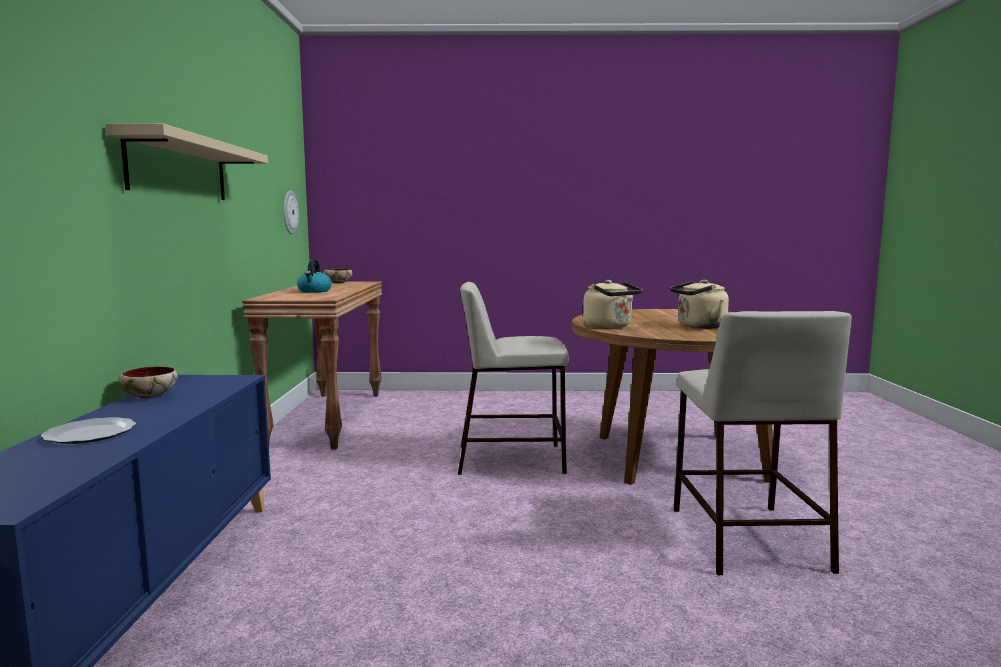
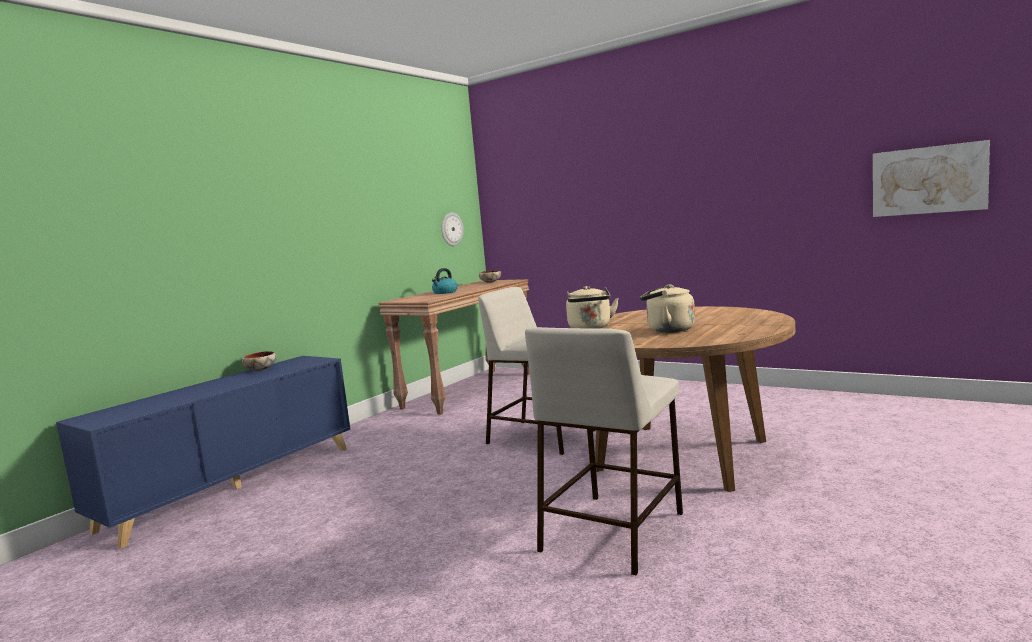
camera: 35 degrees right, 0 degrees up
(89, 434) = (194, 390): plate -> none
(179, 169) = (309, 221): beige shelf -> none
(781, 208) = (928, 180): none -> picture

